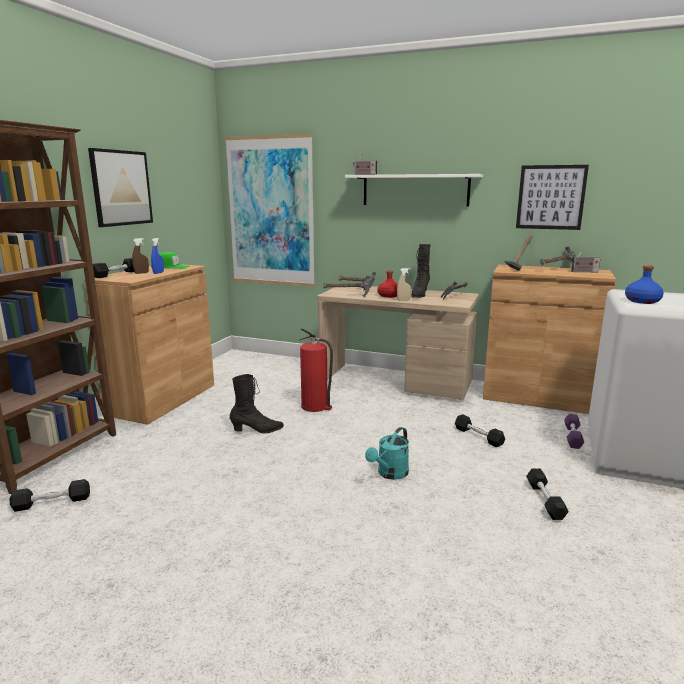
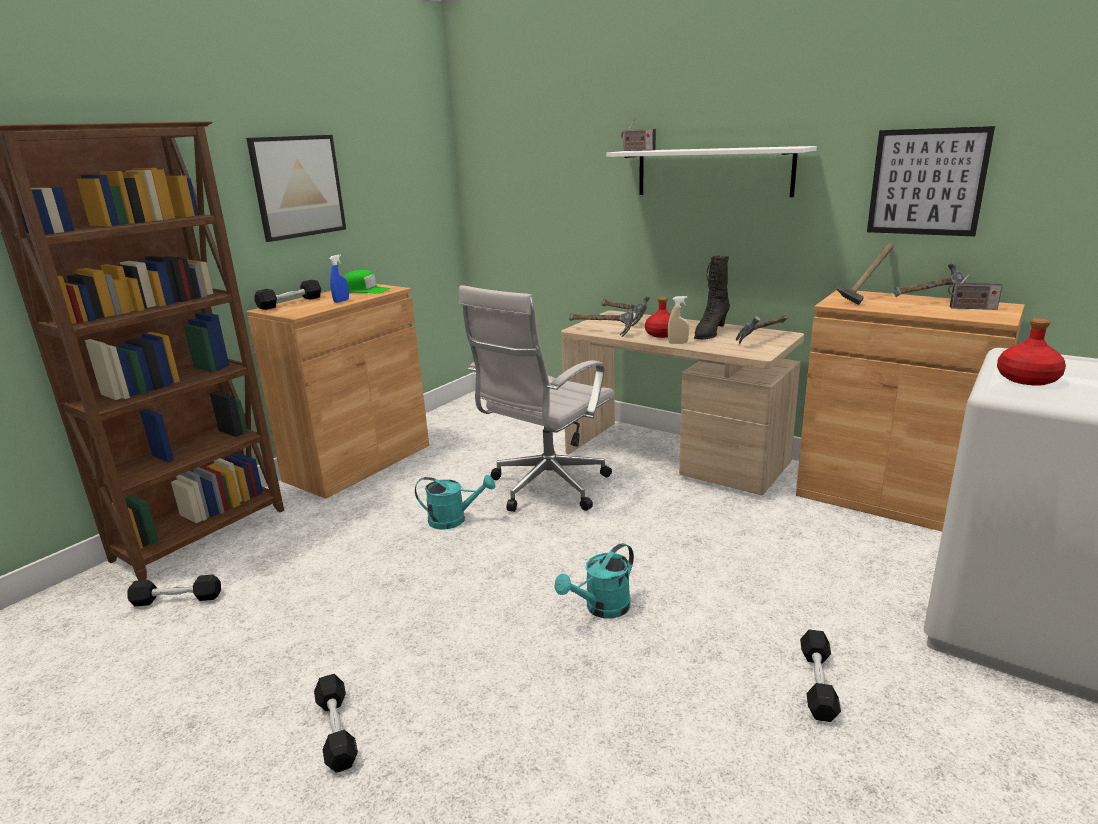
camera: 15 degrees right, 5 degrees up
(141, 273) = (321, 301): brown spray bottle -> none
(257, 430) = (454, 520): black boot -> turquoise watering can
(271, 212) = (517, 205): picture -> none
(315, 406) = (545, 488): fire extinguisher -> white office chair
(478, 436) = (760, 560): black dumbbell -> black dumbbell (337, 731)
(572, 437) = (915, 576): purple dumbbell -> none
(642, 301) = (1026, 379): blue bottle -> red bottle

